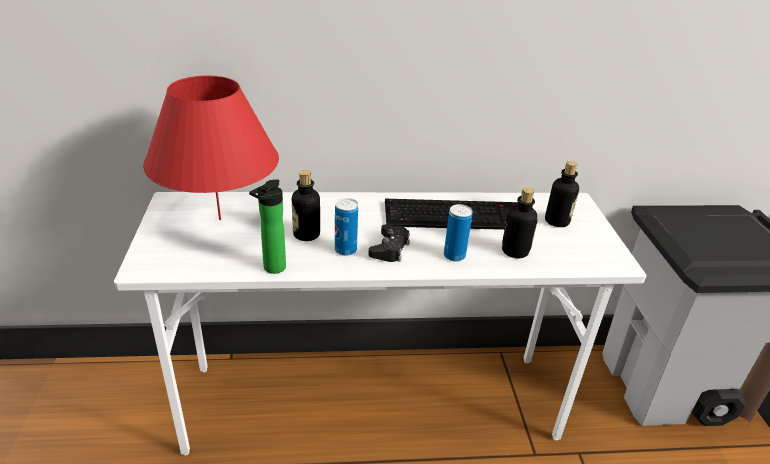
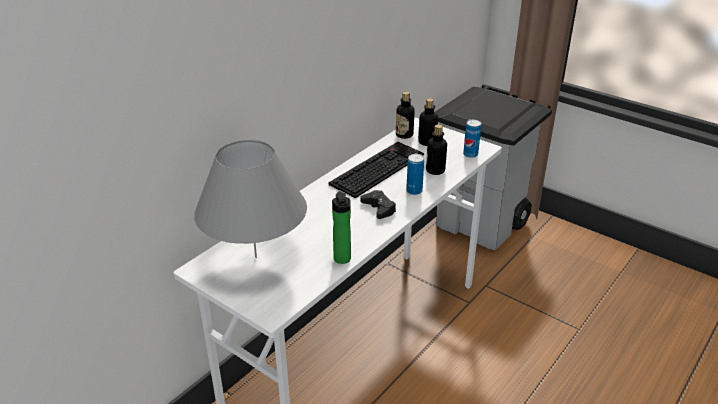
camera: 45 degrees left, 0 degrees up
(219, 219) = (256, 257): red table lamp -> grey table lamp
(306, 234) = (323, 231): bottle -> bottle (404, 135)
(345, 250) = (359, 224): can -> can (470, 154)

